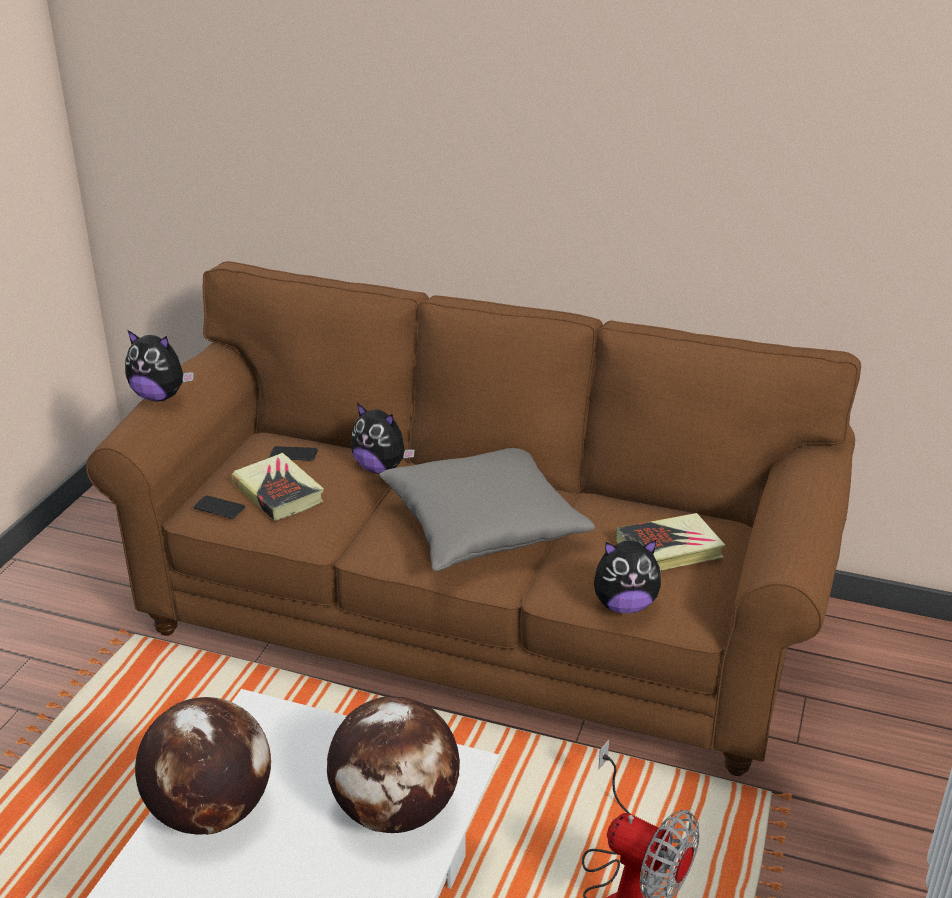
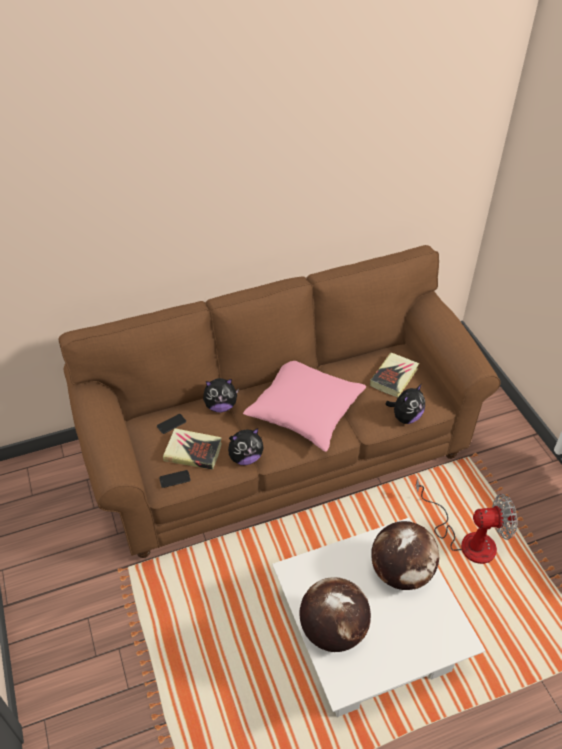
camera: 40 degrees left, 15 degrees up
(160, 396) = (100, 437): plush toy -> plush toy (245, 457)
(483, 527) = (305, 411): grey pillow -> pink pillow

